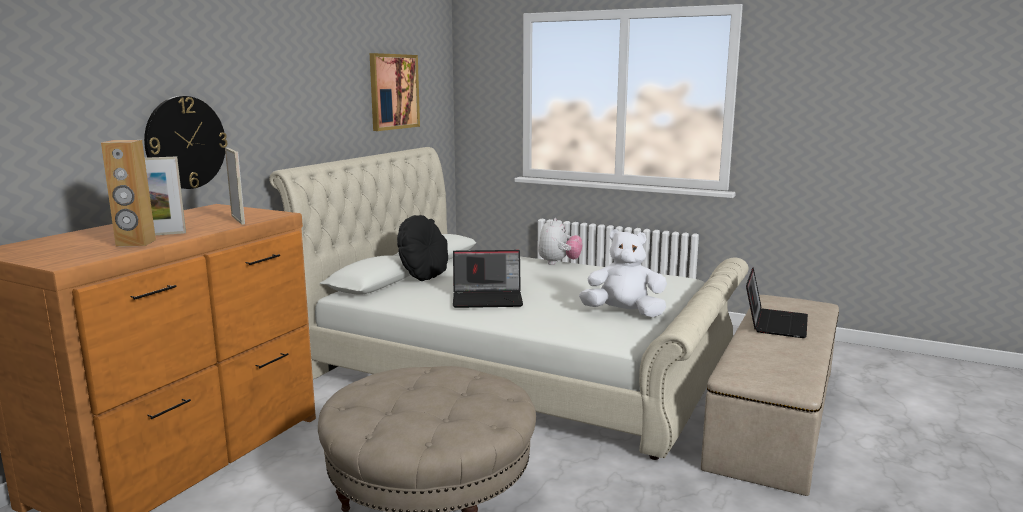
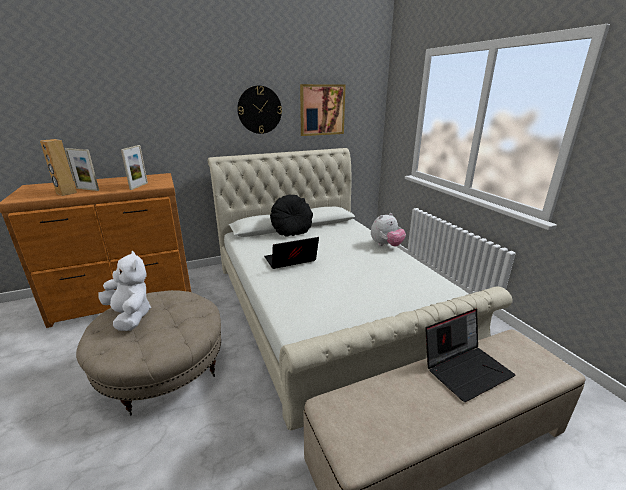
camera: 40 degrees right, 10 degrees up
(185, 142) = (151, 138): wall clock -> wall clock (259, 110)
(488, 299) = (290, 261): laptop -> laptop turned 120 degrees clockwise
(624, 313) = (345, 305): white plush toy -> white plush toy (130, 316)

